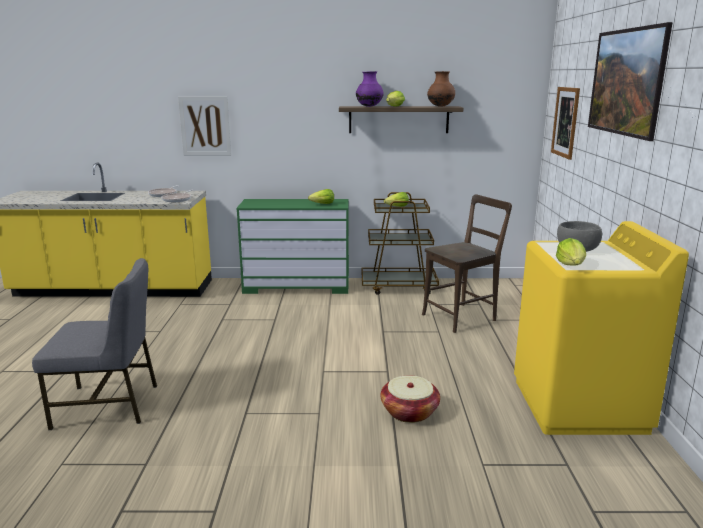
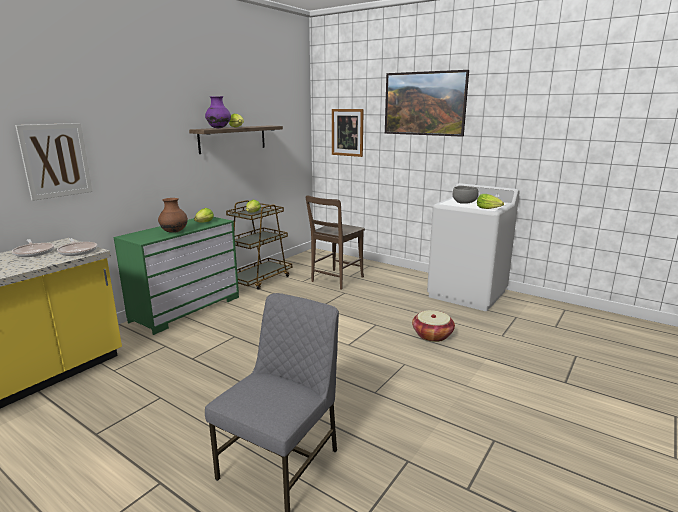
camera: 55 degrees left, 0 degrees up
(440, 106) = (264, 126): brown vase -> brown vase (174, 232)
(462, 317) = (335, 280): brown chair -> brown chair turned 150 degrees counterclockwise
(579, 405) = (467, 294): yellow washing machine -> white washing machine

